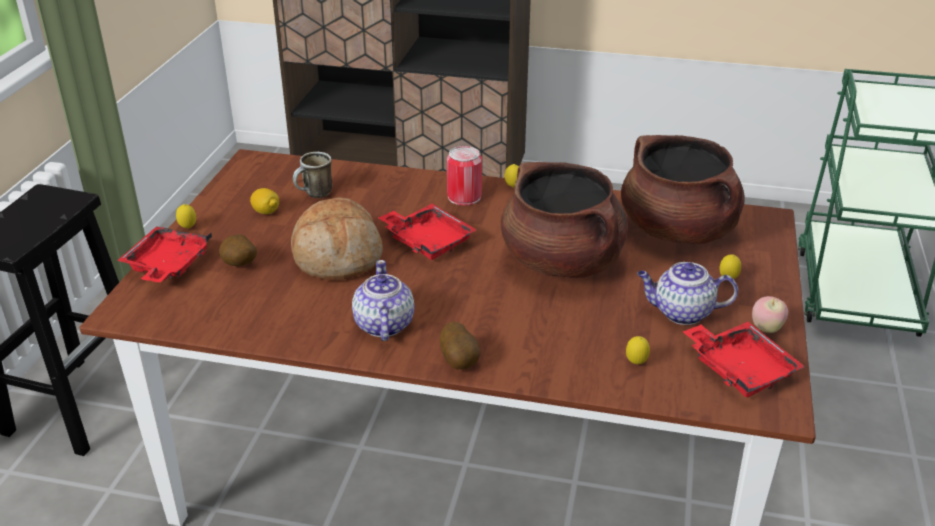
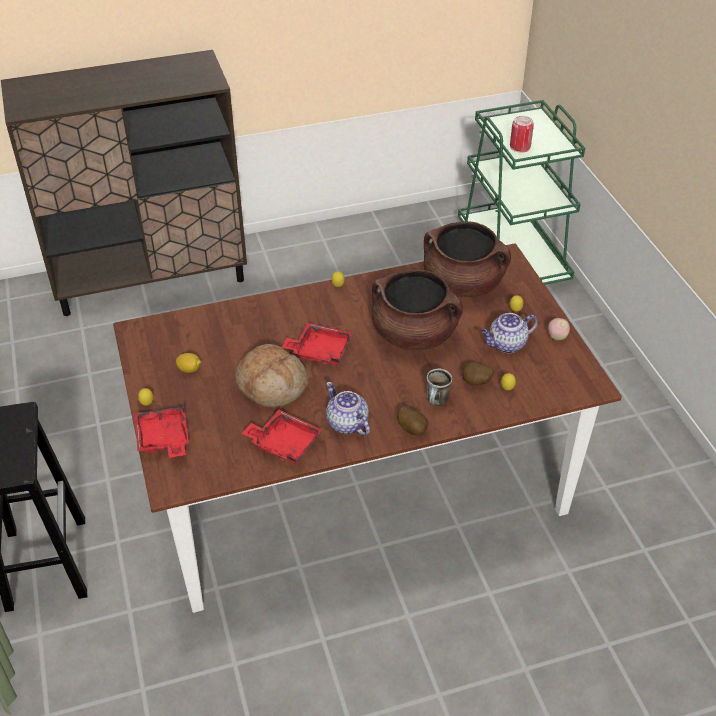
camera: 30 degrees left, 10 degrees up
(239, 266) = (214, 419): potato -> potato (476, 383)
(315, 195) = (210, 343): mug -> mug (437, 402)
(464, 197) = (313, 306): can -> can (520, 147)
(739, 368) = (561, 369): red tray -> red tray (284, 443)

